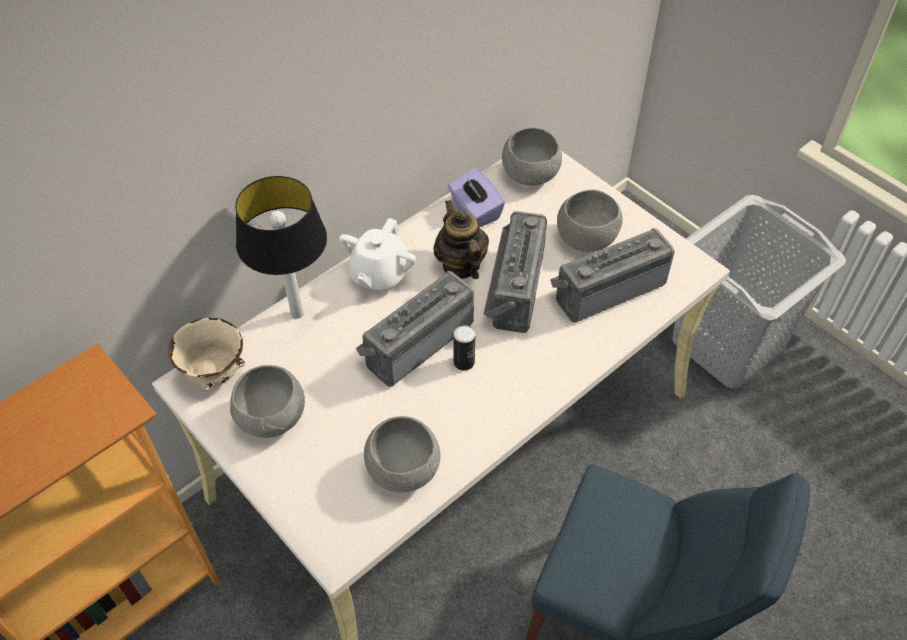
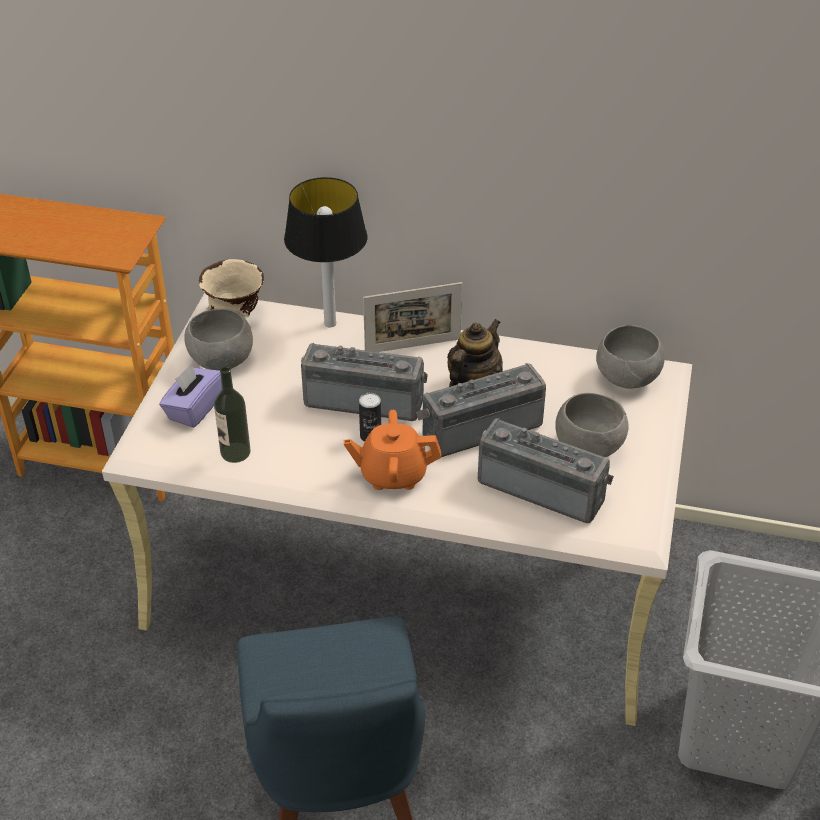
camera: 55 degrees right, 10 degrees down
(379, 275) = (413, 346): white teapot -> picture frame
(404, 469) = (235, 452): grey bowl -> bottle
(475, 211) = (543, 365): purple tissue box -> purple tissue box (194, 409)
(521, 372) = (393, 474): none -> orange teapot

